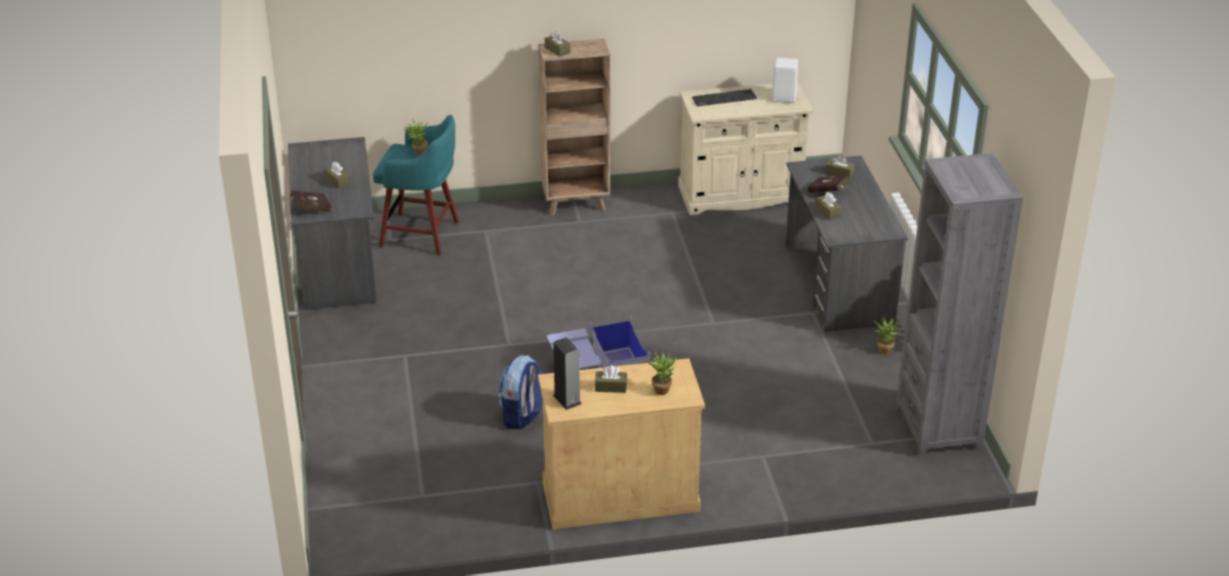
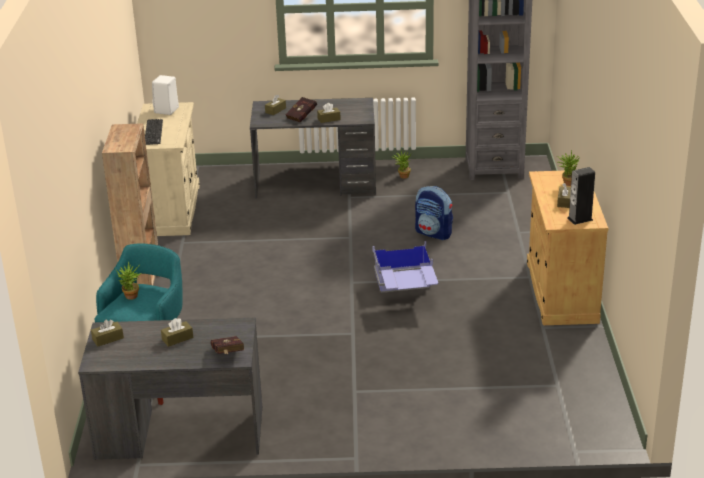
camera: 80 degrees left, 5 degrees down
(522, 416) = (456, 331): backpack -> backpack (434, 233)
(557, 50) = (122, 144): brown tissue box -> brown tissue box (108, 339)

